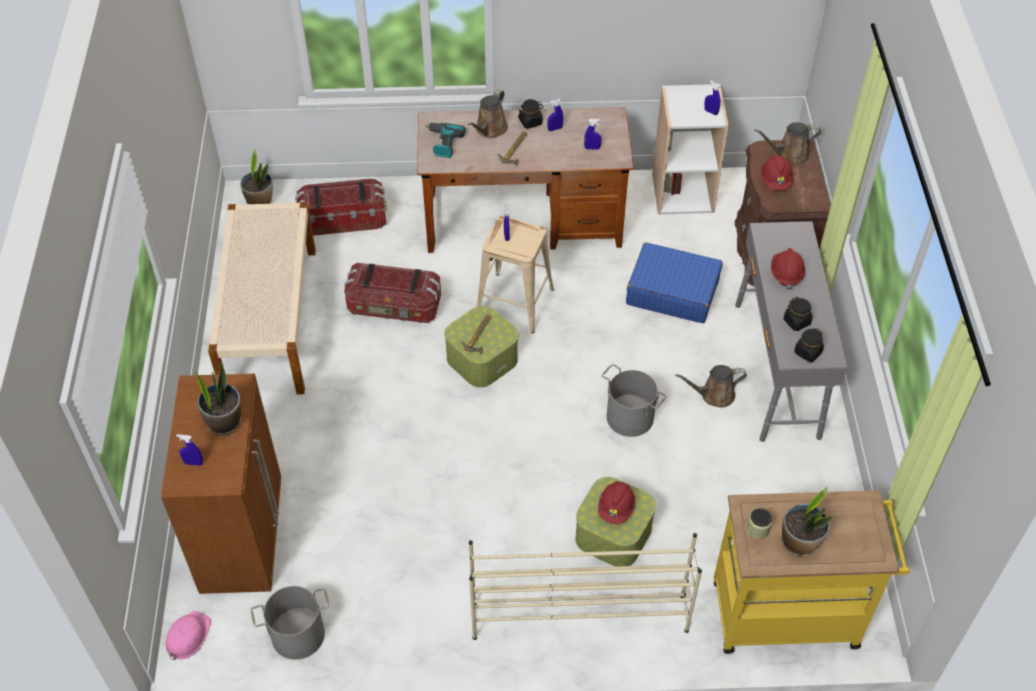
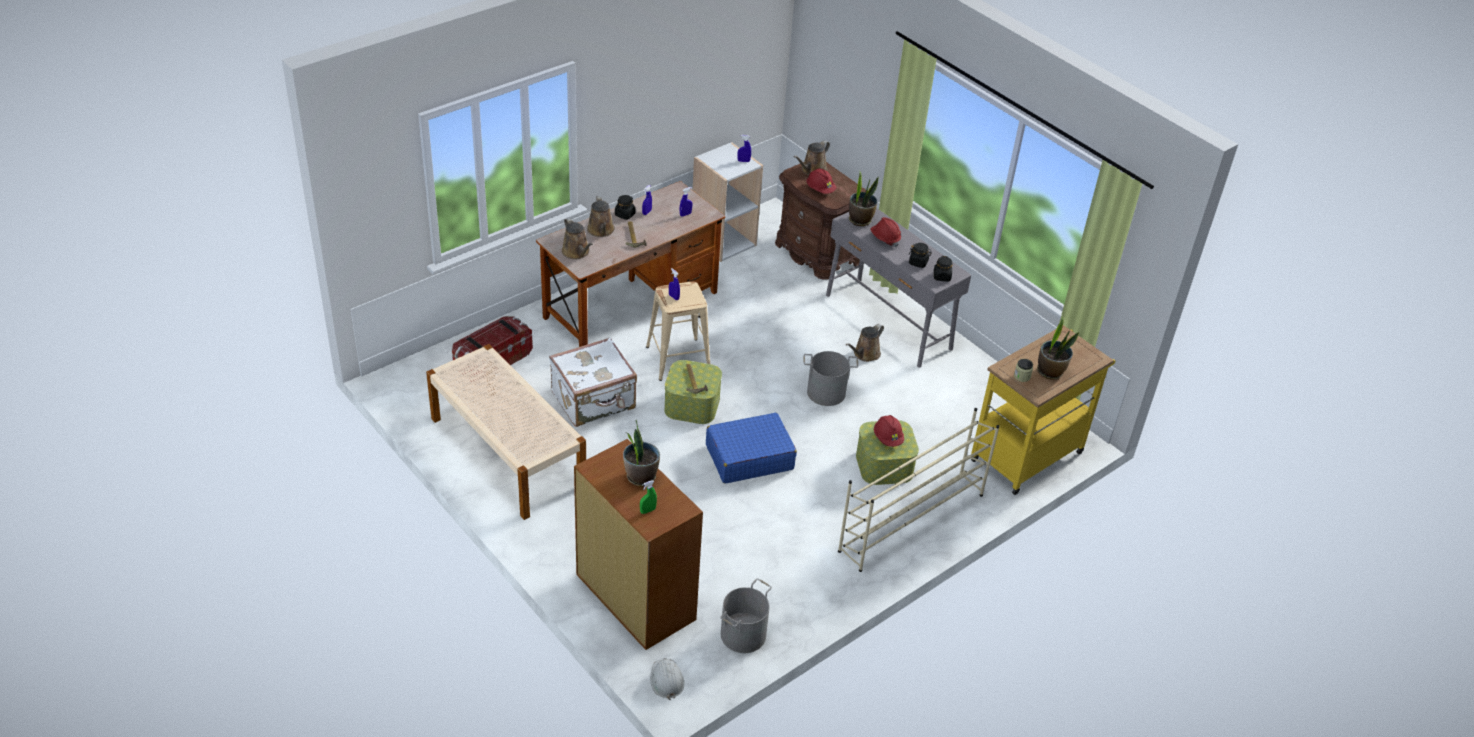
camera: 40 degrees left, 10 degrees down
(187, 636) = (666, 680): pink hard hat -> white hard hat
(193, 463) = (648, 510): blue spray bottle -> green spray bottle
(260, 201) = (410, 377): potted plant -> potted plant (860, 220)
(394, 307) = (594, 401): storage box -> white suitcase
(443, 143) = (577, 252): power drill -> brown watering can
(672, 292) = (777, 305): blue suitcase -> blue suitcase (749, 457)

